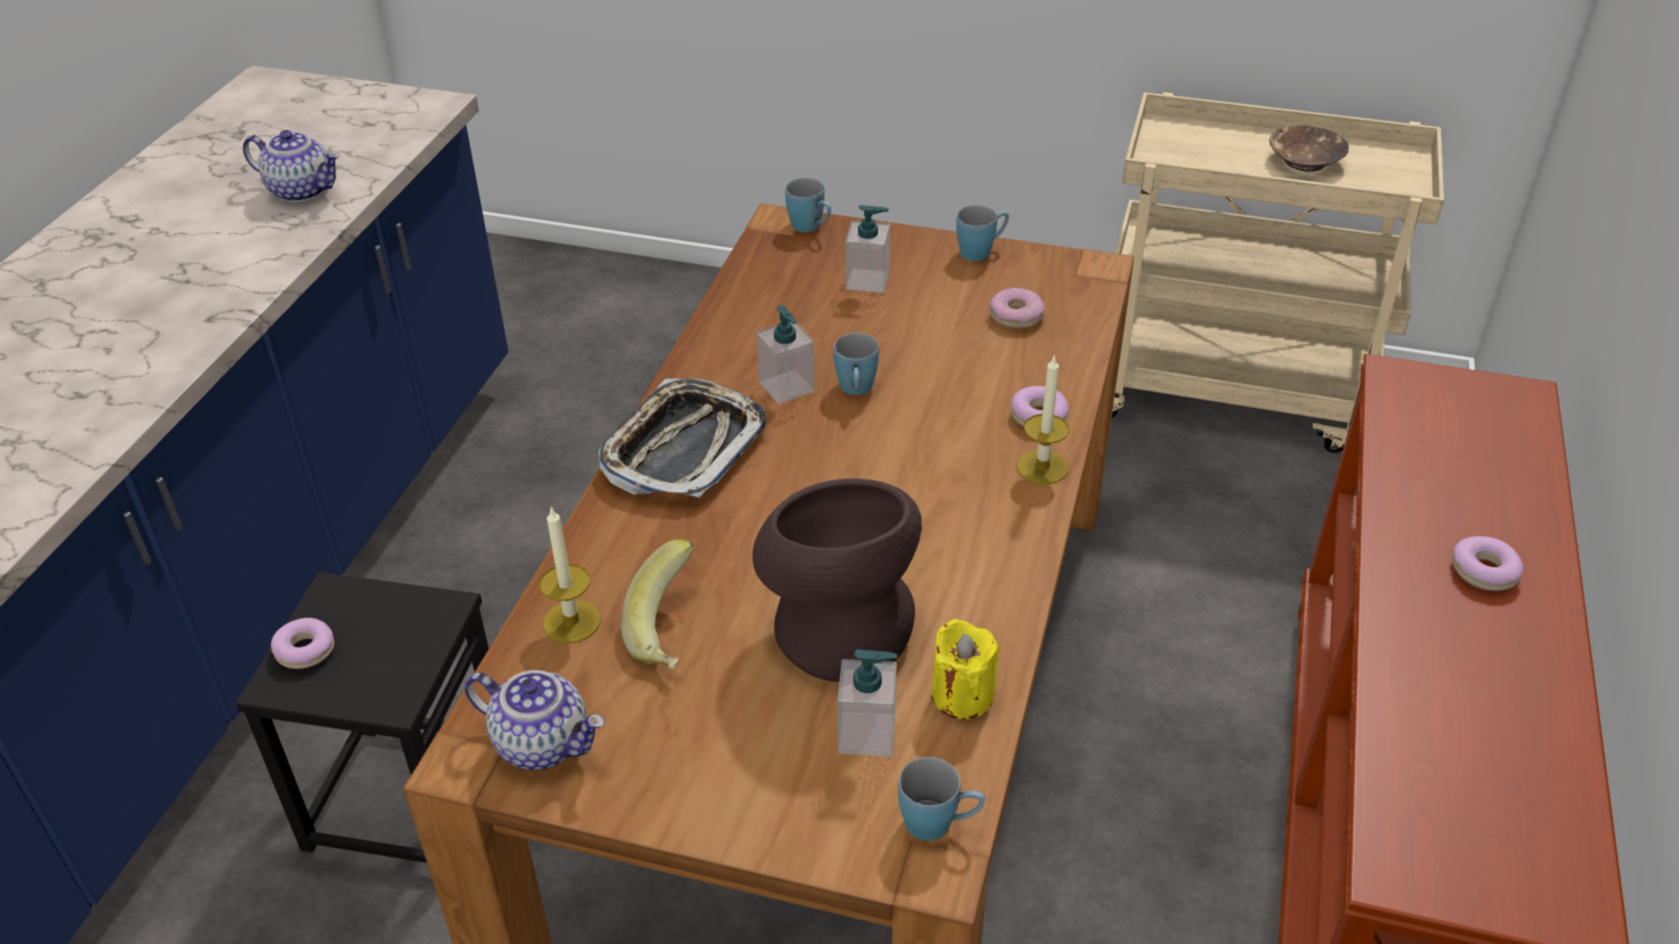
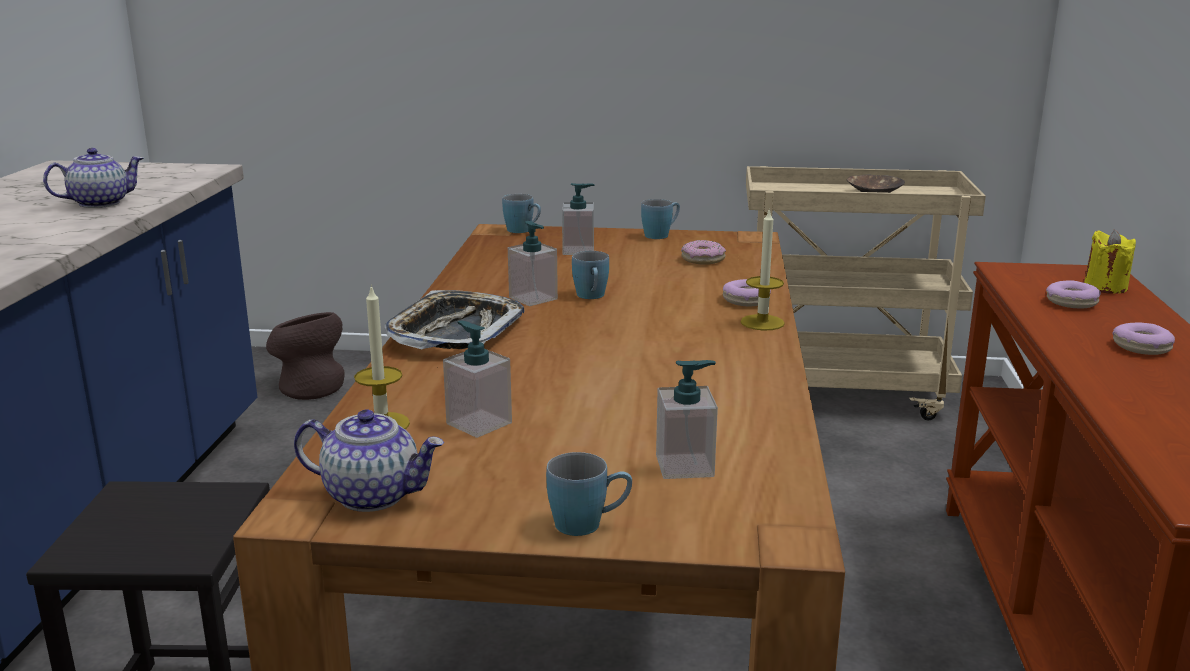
camera: 10 degrees left, 20 degrees down
(302, 190) = (100, 203): teapot -> teapot turned 45 degrees counterclockwise
(305, 650) = (98, 531): donut -> donut (1071, 302)
(672, 631) = (478, 423): banana -> soap dispenser
(837, 626) = (629, 410): brown vase -> brown vase (309, 386)
(939, 823) = (779, 511): blue mug -> blue mug (589, 524)
(962, 695) = (760, 438): yellow candle -> yellow candle (1105, 287)

